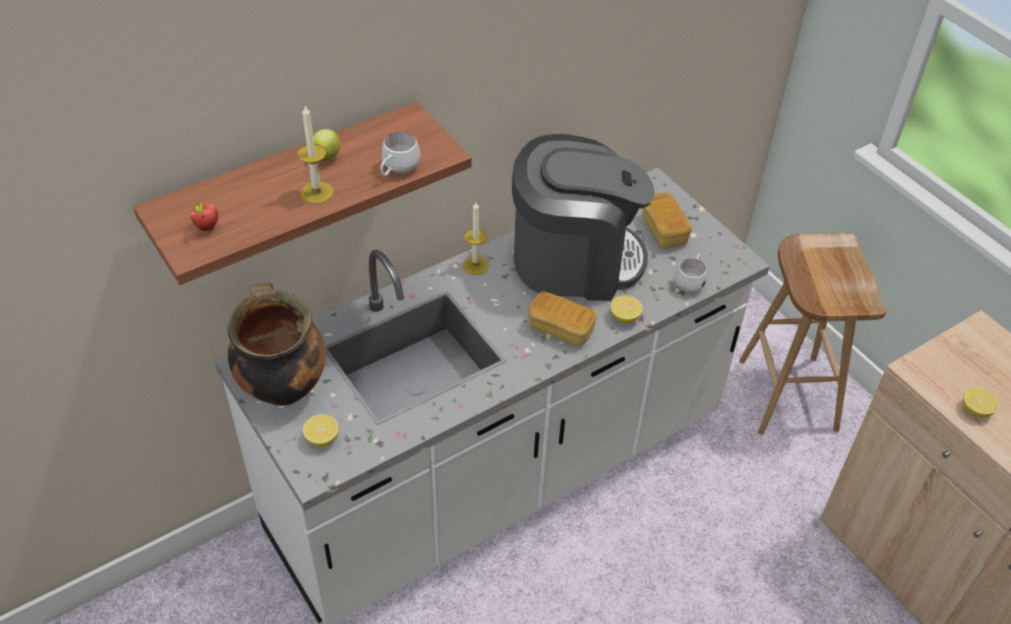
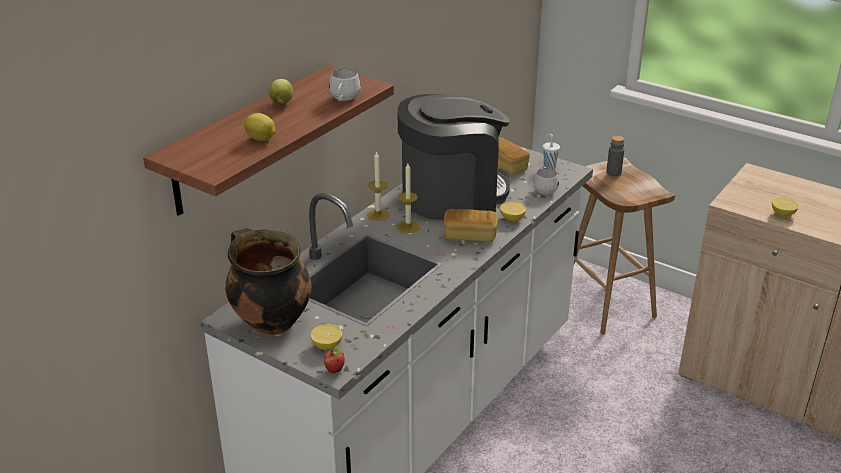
camera: 20 degrees left, 15 degrees down
(207, 228) = (218, 156): apple -> apple (335, 370)
(269, 212) = (261, 139): none -> lemon
(317, 192) = (291, 122): candle -> candle (408, 227)
(716, 246) = (549, 166): none -> white cup
(827, 254) = (613, 172): none -> grey bottle

